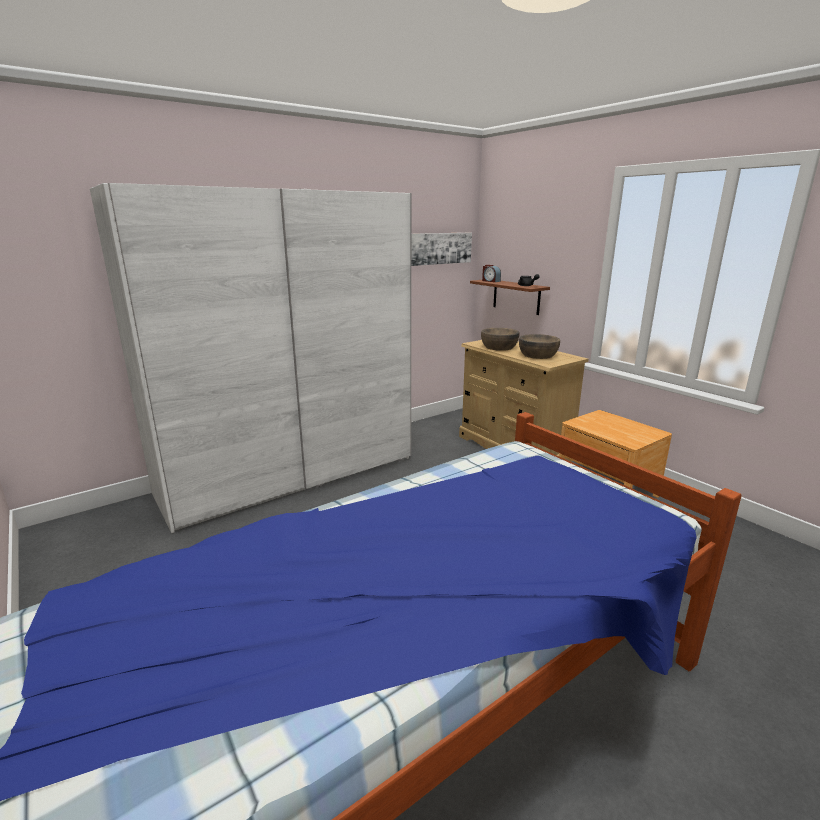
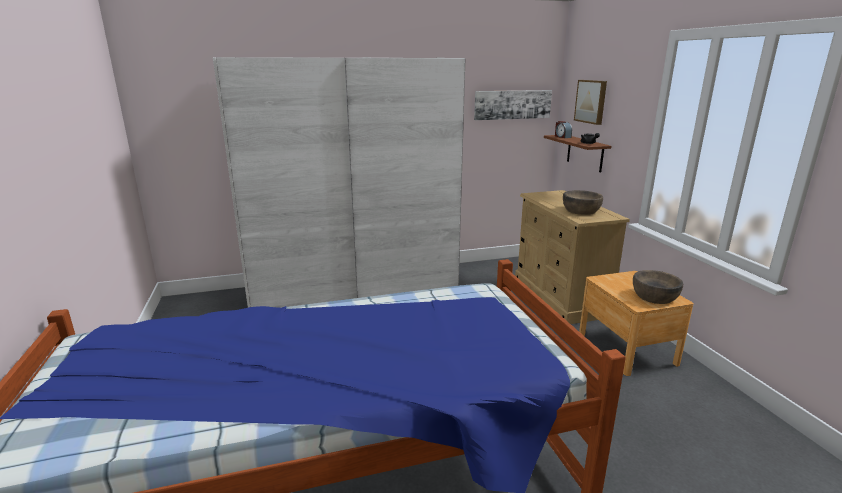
camera: 20 degrees right, 0 degrees up
(499, 347) = (551, 200): brown bowl -> brown bowl (654, 296)
(521, 242) = (591, 101): none -> picture

